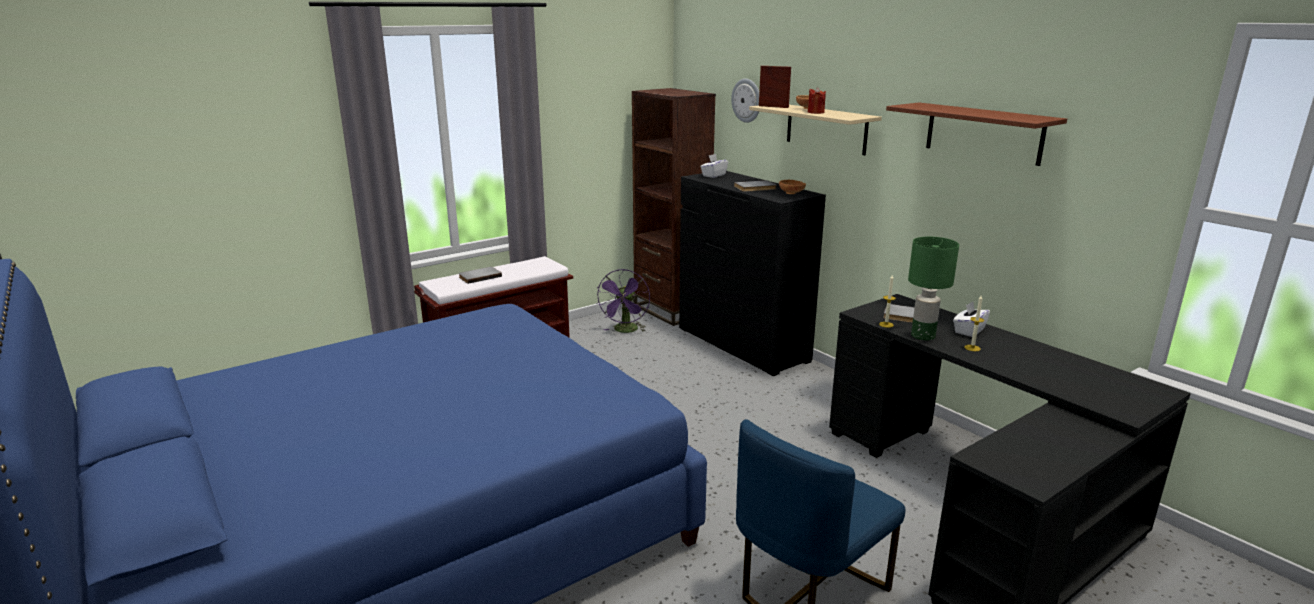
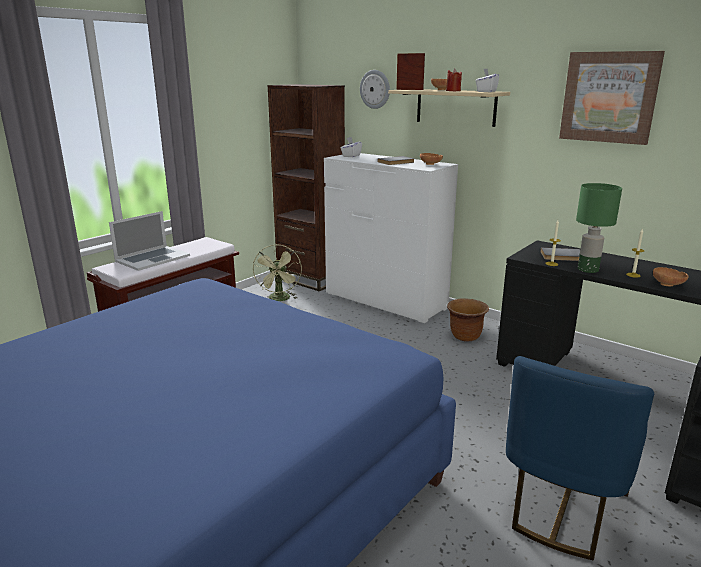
camera: 15 degrees left, 0 degrees up
(479, 276) = (152, 258): grey book -> laptop
(625, 331) = (280, 299): purple fan -> green fan
(742, 345) = (385, 301): black dresser -> white dresser
(813, 397) = (465, 336): none -> brown planter
(969, 331) = (617, 262): white tissue box -> white tissue box (486, 91)
(983, 133) = (609, 97): brown shelf -> picture
(1003, 364) = (668, 285): none -> brown bowl

